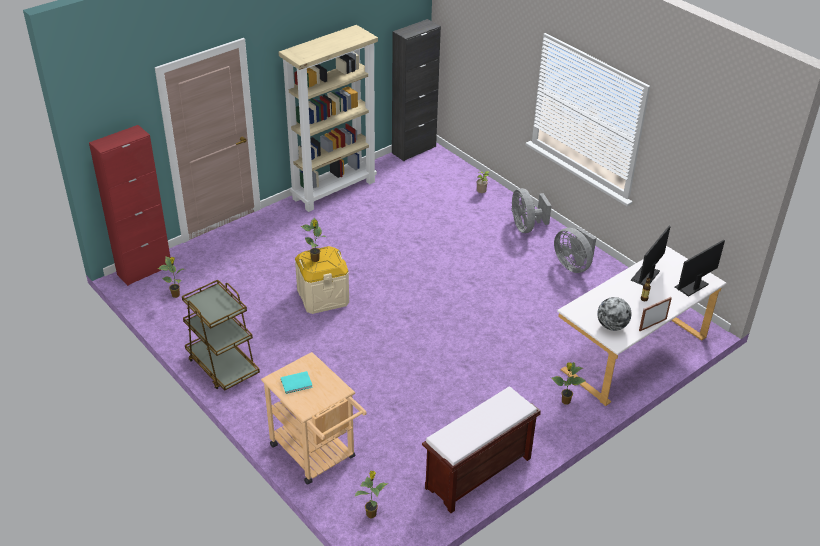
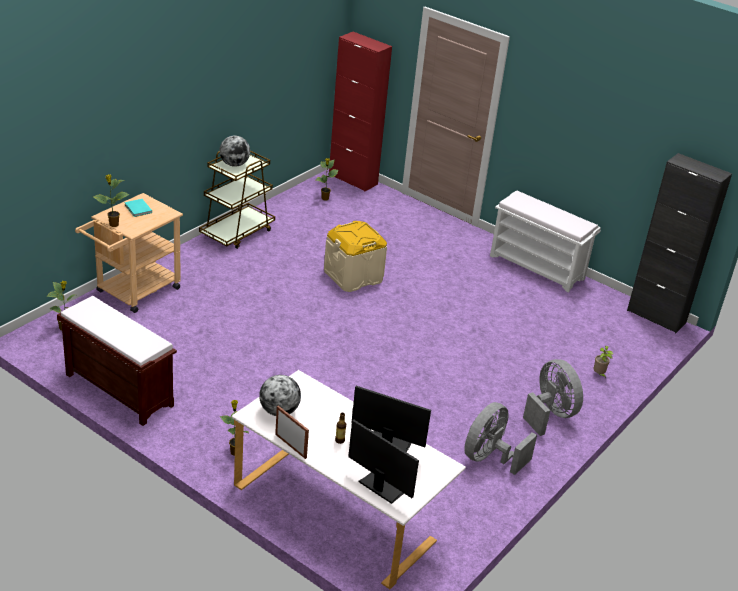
camera: 75 degrees right, 5 degrees down
(212, 308) = (234, 164): none -> globe
(315, 259) = (354, 229): potted plant -> potted plant (113, 225)
(334, 190) = (538, 267): beige bookcase -> white bench
(526, 226) = (550, 414): grey fan -> grey fan turned 90 degrees clockwise

